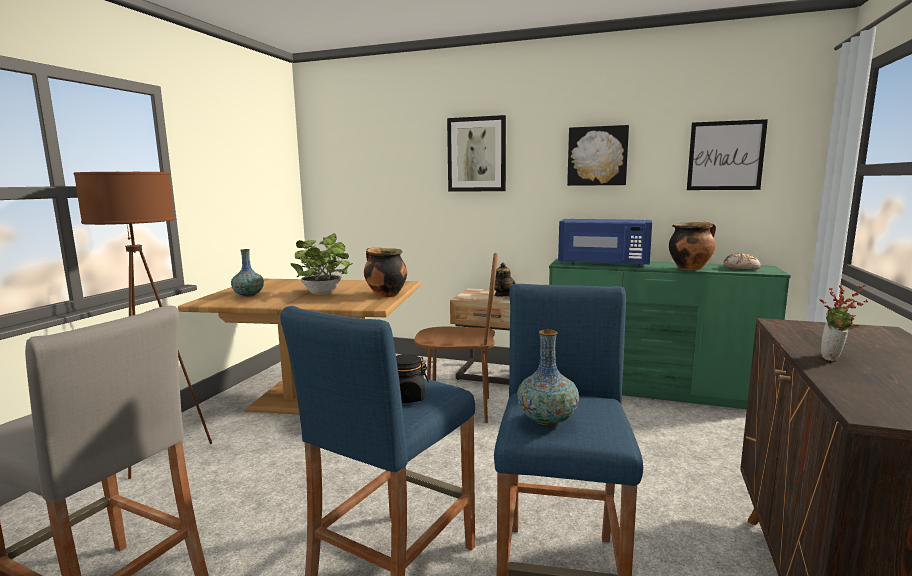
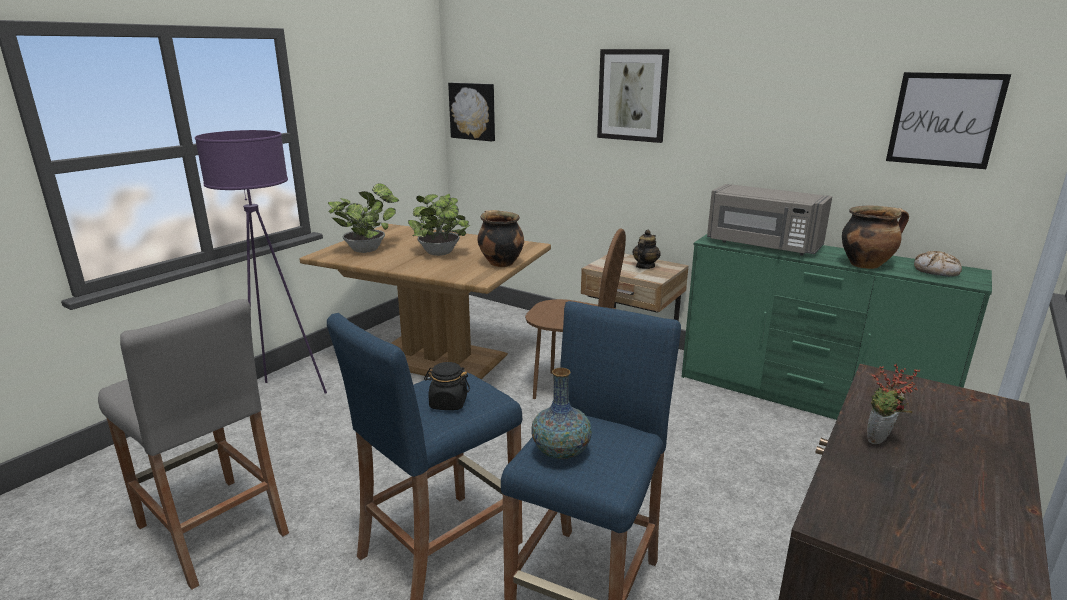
camera: 15 degrees right, 10 degrees up
(162, 453) = (283, 397): brown floor lamp -> purple floor lamp
(248, 295) = (368, 249): vase -> potted plant
(597, 156) = (776, 108): picture -> picture (473, 111)
(603, 264) = (762, 245): blue microwave -> grey microwave

